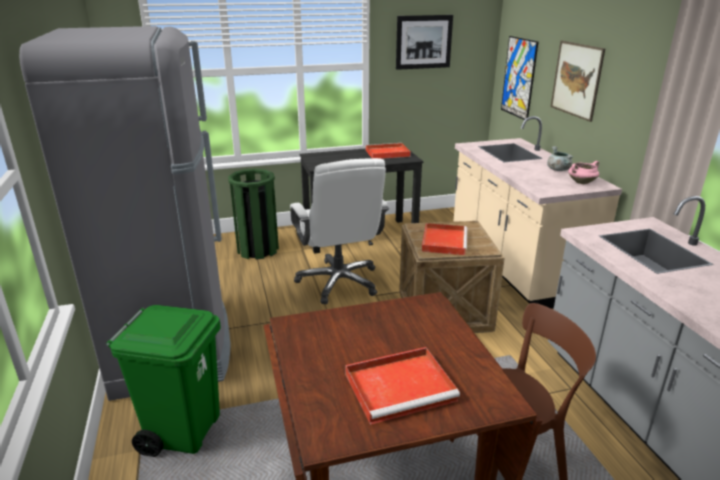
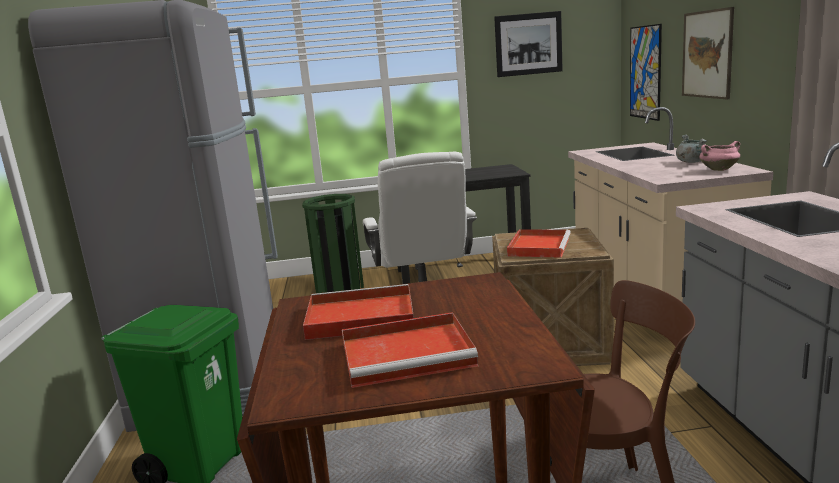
camera: 10 degrees right, 10 degrees down
(386, 153) = (488, 171): red tray -> red tray (358, 317)

